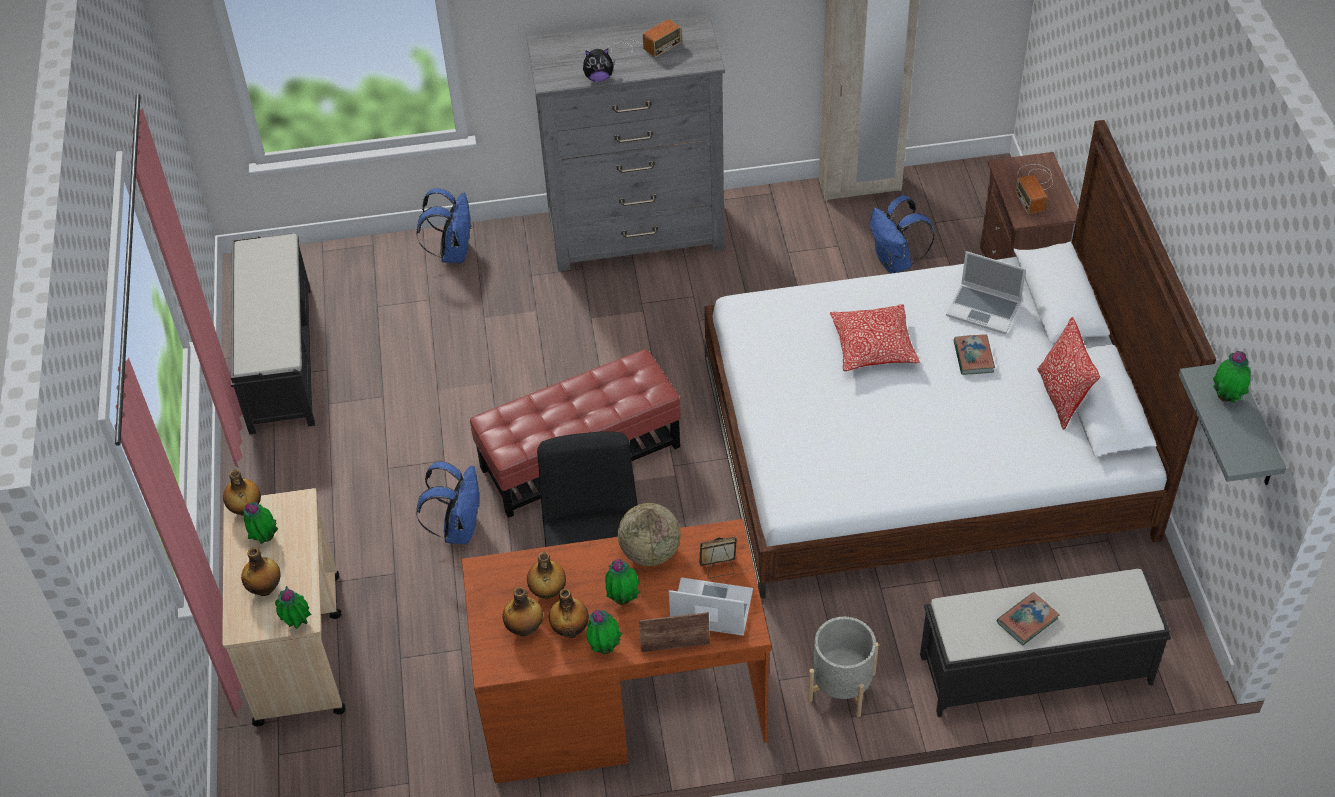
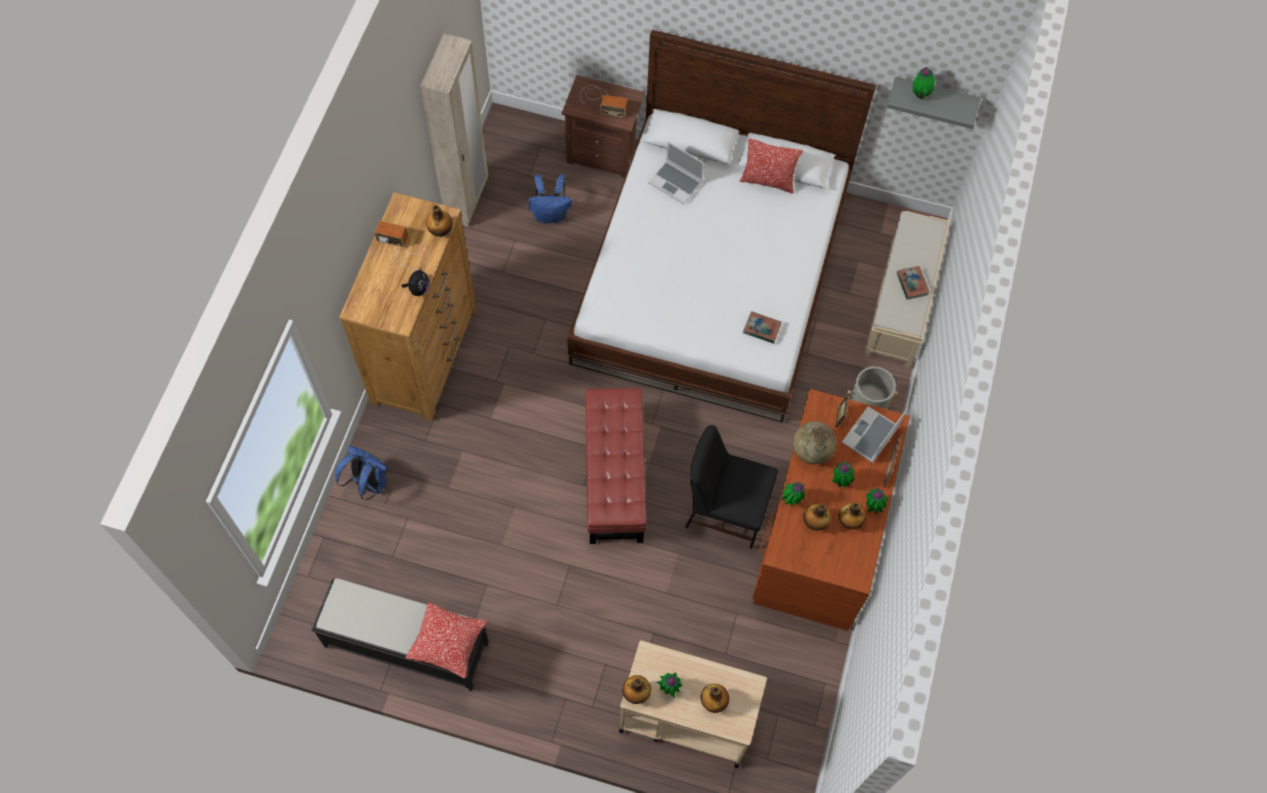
camera: 70 degrees left, 15 degrees up
(297, 623) = (754, 690): potted plant -> potted plant (791, 500)
(459, 528) = (636, 577): blue backpack -> none
(525, 628) = (837, 547): bottle -> bottle (441, 231)
(636, 232) = (425, 354): grey dresser -> brown dresser
(639, 49) = (403, 250): radio -> radio turned 60 degrees counterclockwise
(873, 347) = (674, 257): pillow -> pillow (447, 642)
(973, 357) = (712, 209): book -> book (762, 329)
(984, 309) = (676, 183): laptop -> laptop turned 75 degrees clockwise
(1033, 670) = (900, 304): black bench -> beige bench

